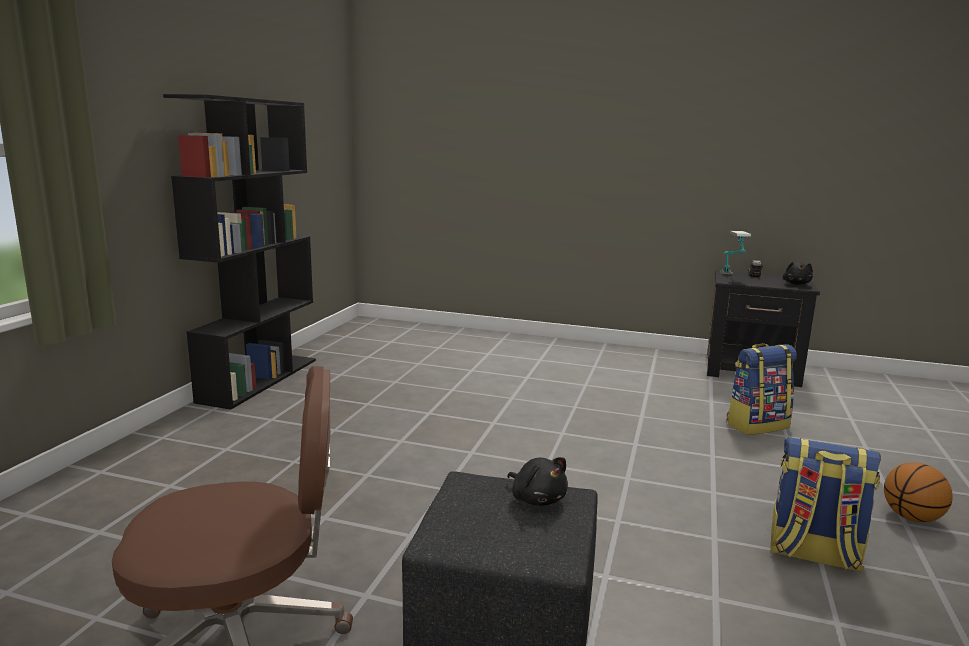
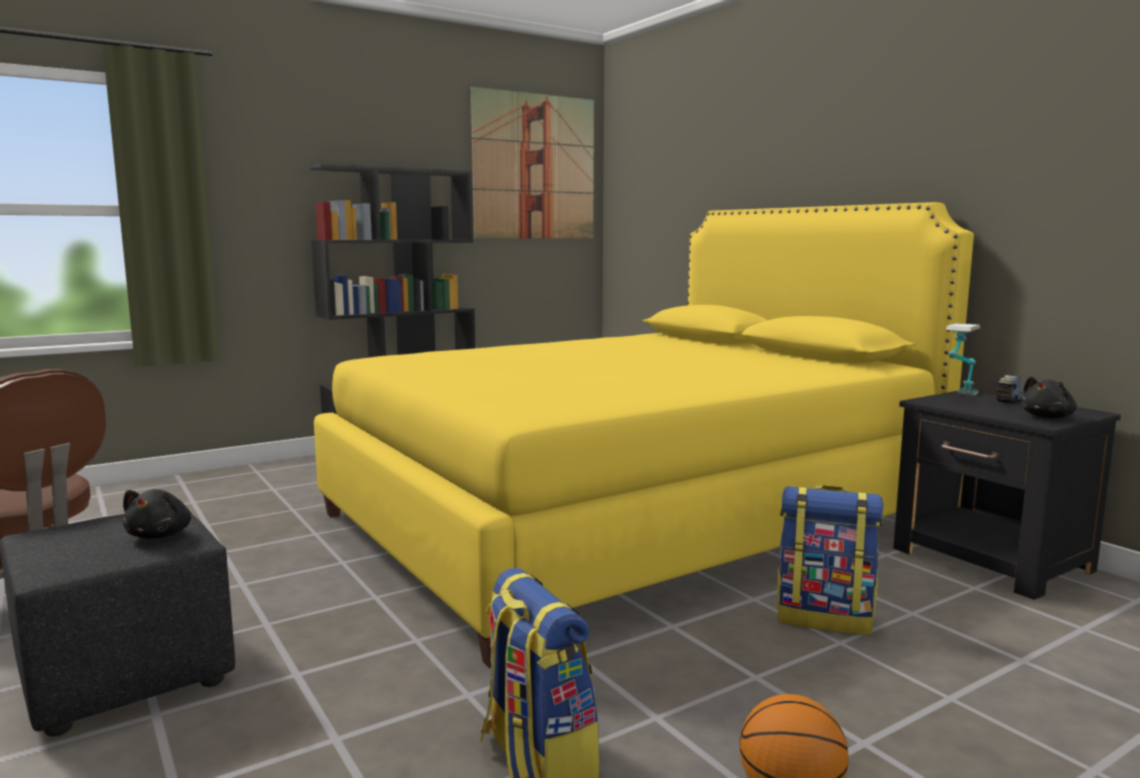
camera: 40 degrees right, 5 degrees down
(316, 96) = (535, 167): none -> picture
(552, 395) = (628, 519): none -> yellow bed

